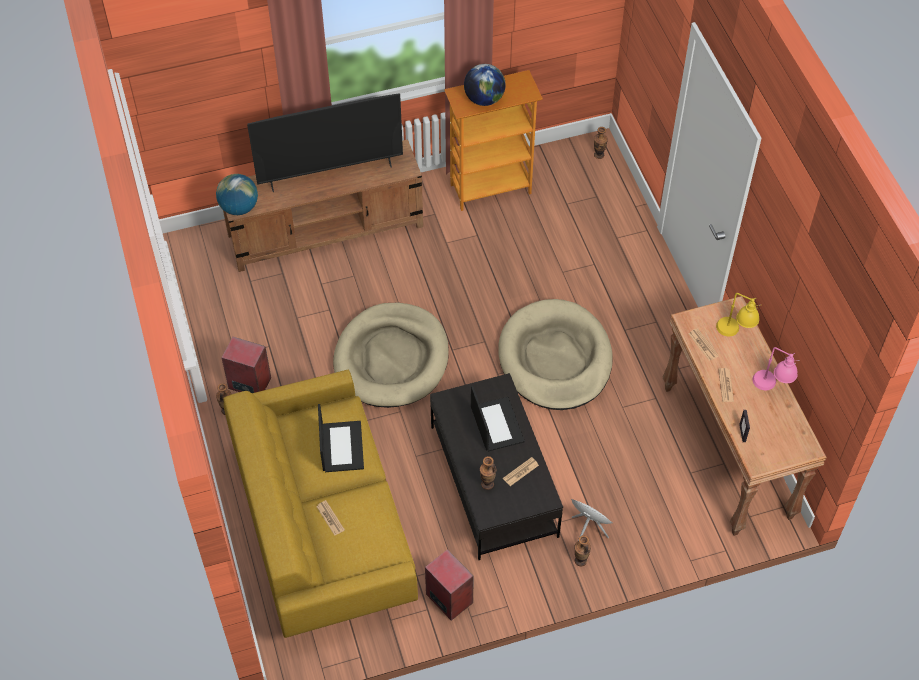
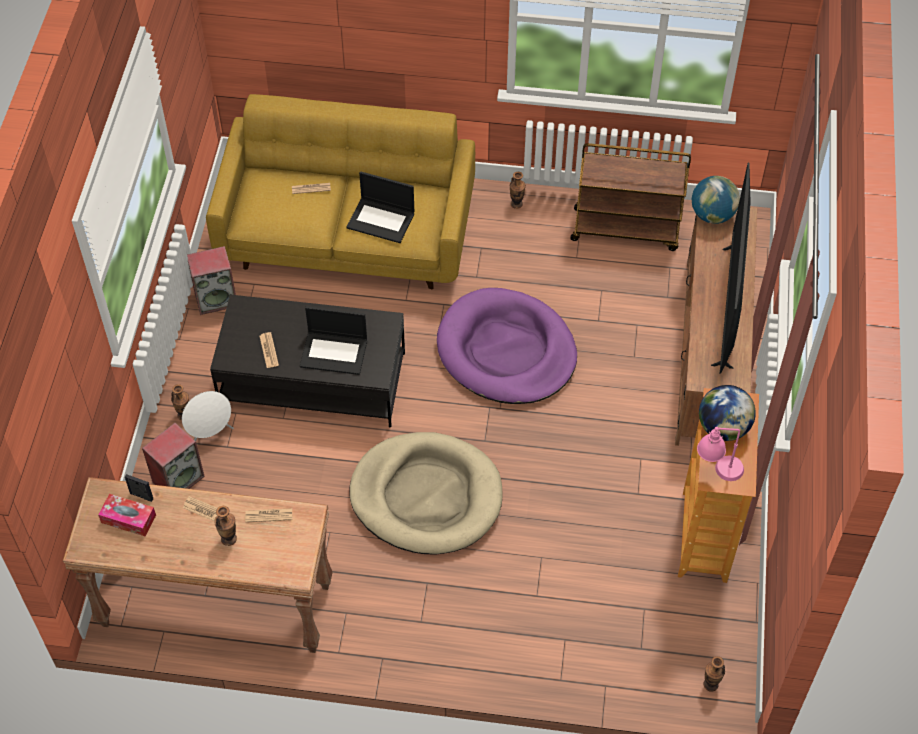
camera: 115 degrees right, 0 degrees up
(221, 322) = (626, 229): none -> brown cart
(249, 383) = (539, 229): speaker -> speaker (178, 478)
(391, 358) = (506, 351): beige dog bed -> purple dog bed
(487, 484) = (273, 319): vase -> vase (229, 539)
(735, 333) = (264, 555): yellow table lamp -> none
(766, 431) = (128, 519): none -> tissue box
(772, 387) = (175, 554): pink table lamp -> pink table lamp (717, 471)

